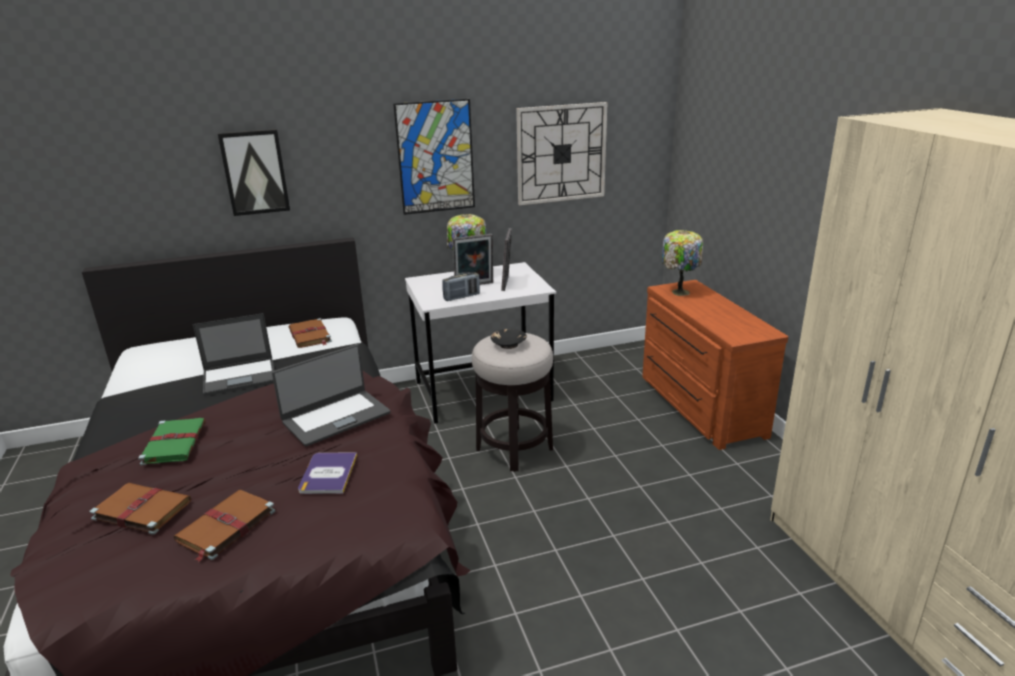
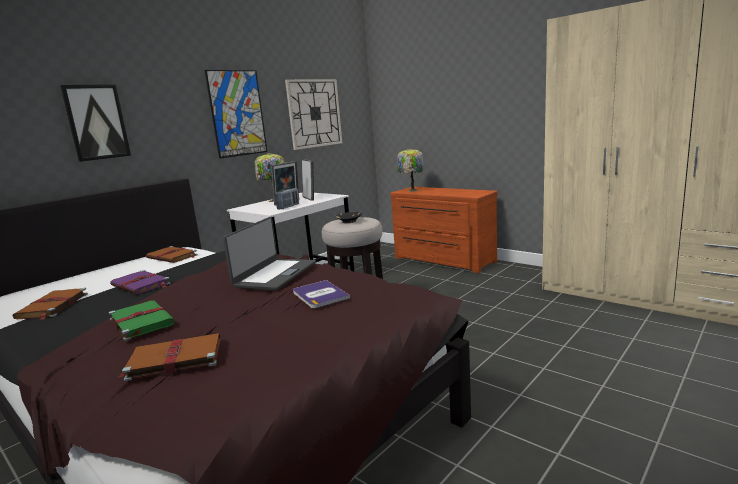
camera: 30 degrees left, 10 degrees down
(225, 527) = (279, 340): brown book -> brown book (52, 306)
(240, 377) = (141, 285): laptop -> purple book

